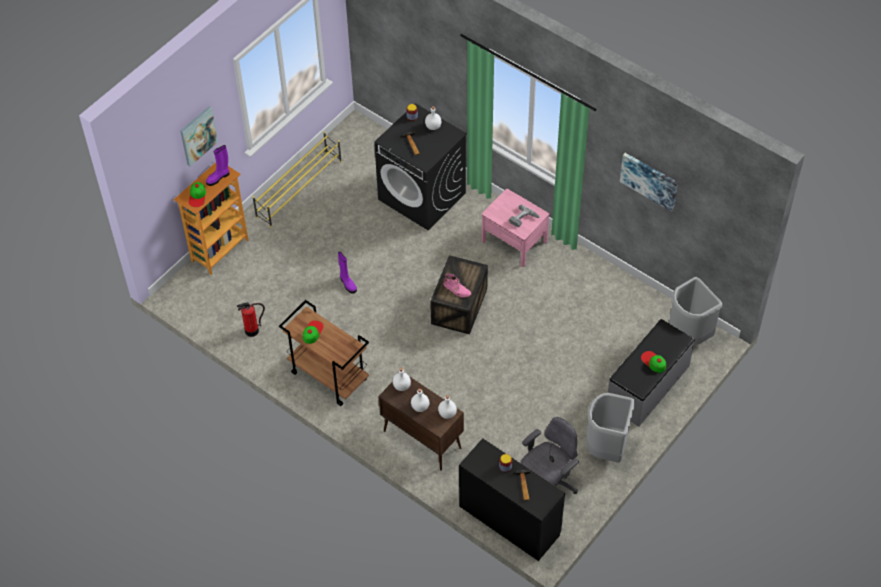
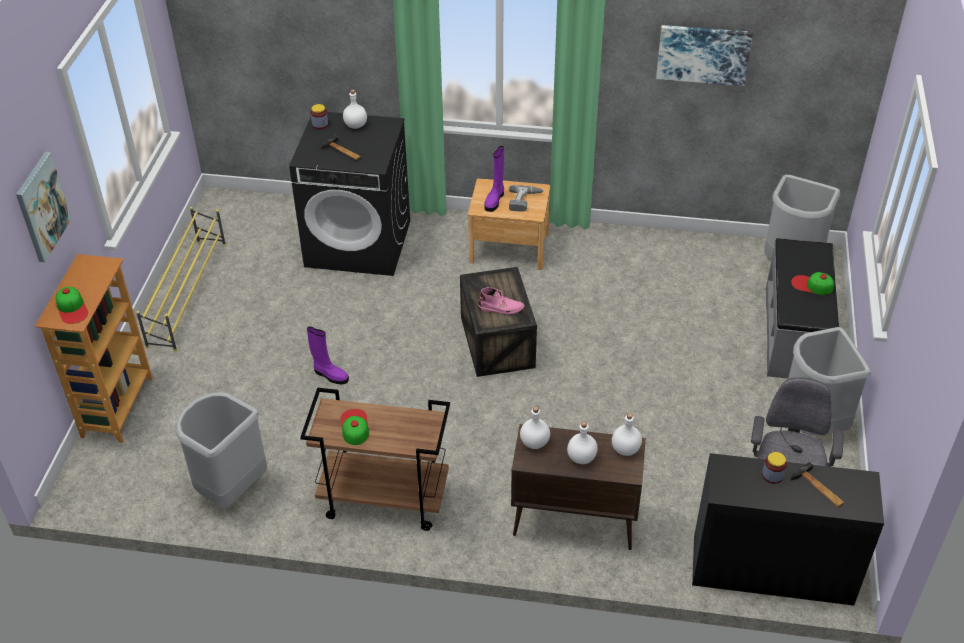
camera: 30 degrees left, 10 degrees down
(218, 177) = (92, 274): purple boot -> purple boot (495, 200)
(252, 331) = (230, 489): fire extinguisher -> grey trash can
(514, 241) = (509, 247): pink nightstand -> brown nightstand

